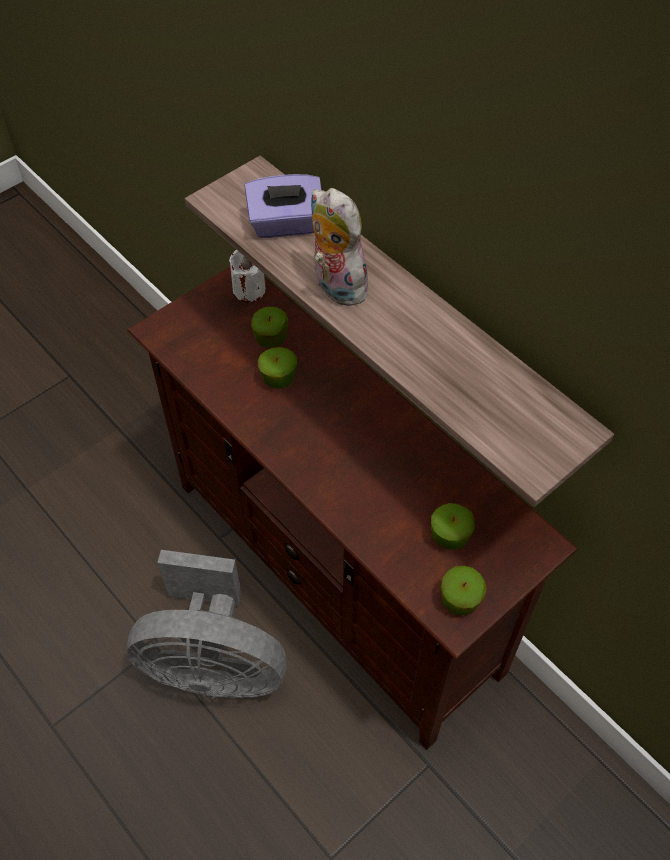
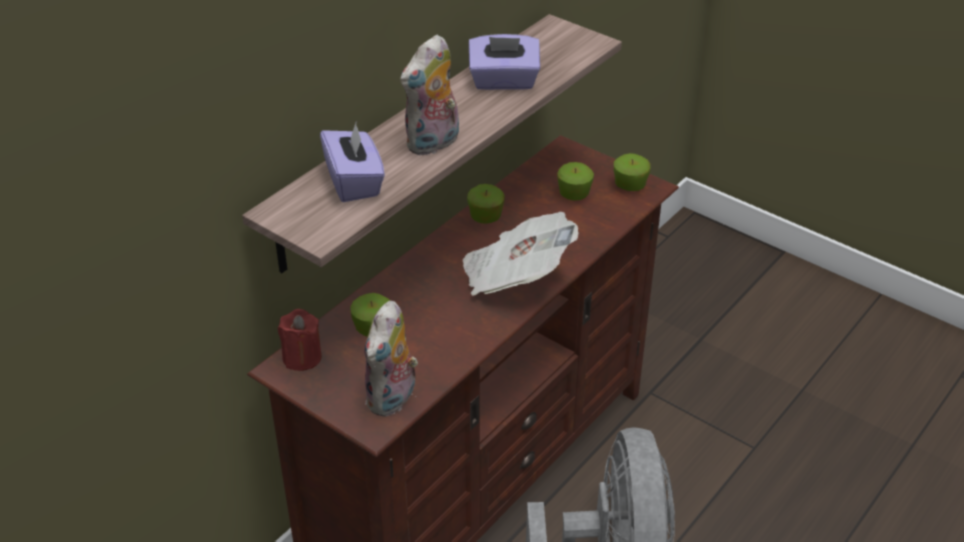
camera: 100 degrees left, 15 degrees down
(181, 344) = (393, 399): none -> plush toy
(249, 290) = (302, 357): white candle -> red candle
(278, 378) = (428, 315): apple -> apple (486, 217)
(318, 455) = (515, 276): none -> newspaper
(448, 360) = (504, 82): none -> purple tissue box

